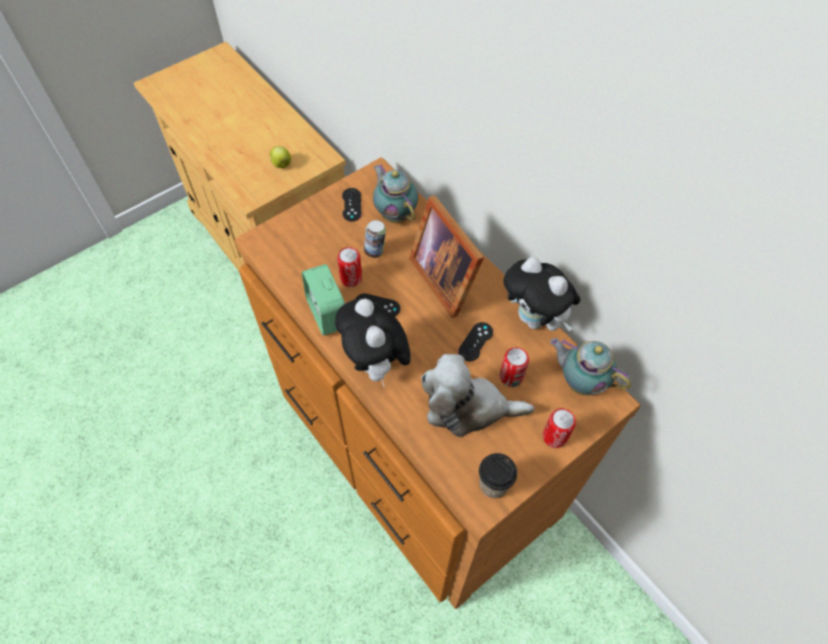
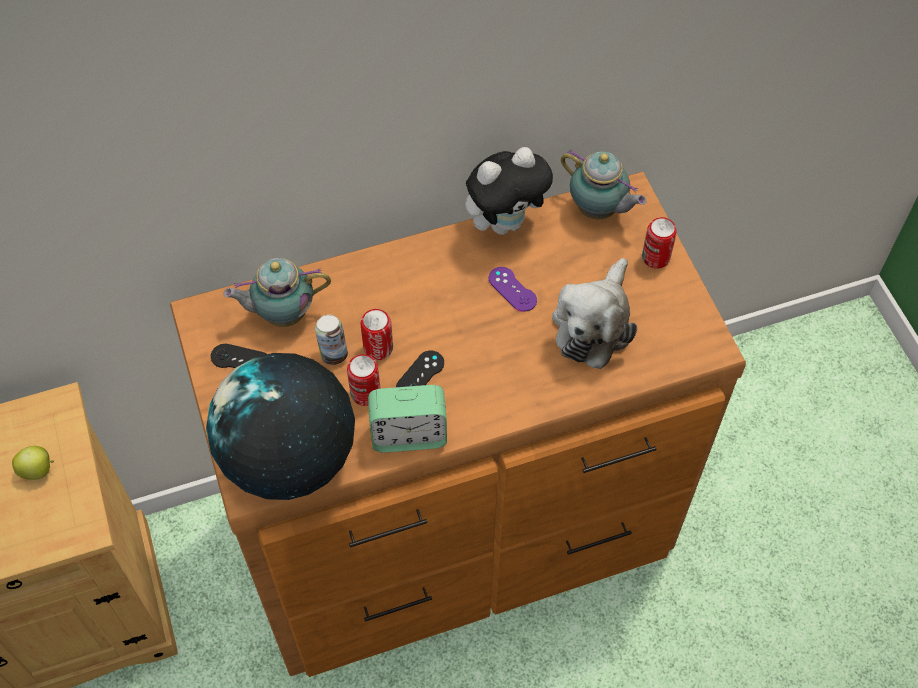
camera: 70 degrees left, 0 degrees up
(287, 253) = (290, 459): none -> globe
(376, 364) = (505, 400): plush toy -> none
(446, 277) = (408, 289): picture frame -> none
(475, 342) = (512, 289): black game controller -> purple game controller
(493, 485) = (692, 331): cup -> none
(511, 377) = (570, 271): can -> can (378, 348)
(580, 381) = (598, 211): teapot -> teapot turned 105 degrees counterclockwise

